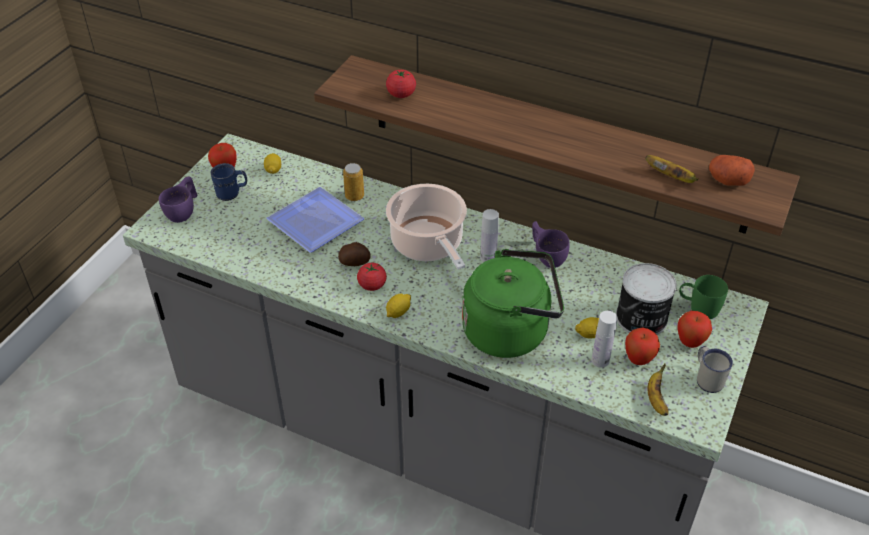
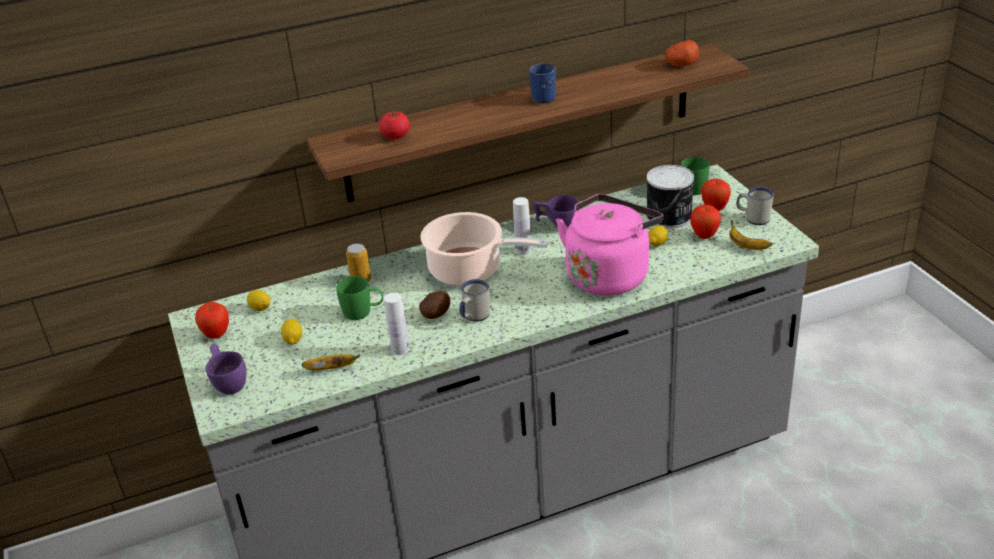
camera: 45 degrees left, 10 degrees down
(232, 193) = (252, 343): blue mug -> blue mug (546, 96)
(319, 222) = (363, 312): plate -> green mug
(372, 285) = (473, 317): tomato -> white mug
(398, 312) = (521, 317): lemon -> lemon (293, 339)
(510, 331) = (609, 275): green kettle -> pink kettle
(600, 360) = (686, 251): white bottle -> white bottle (400, 349)
(671, 177) = (651, 80): banana -> banana (332, 369)

